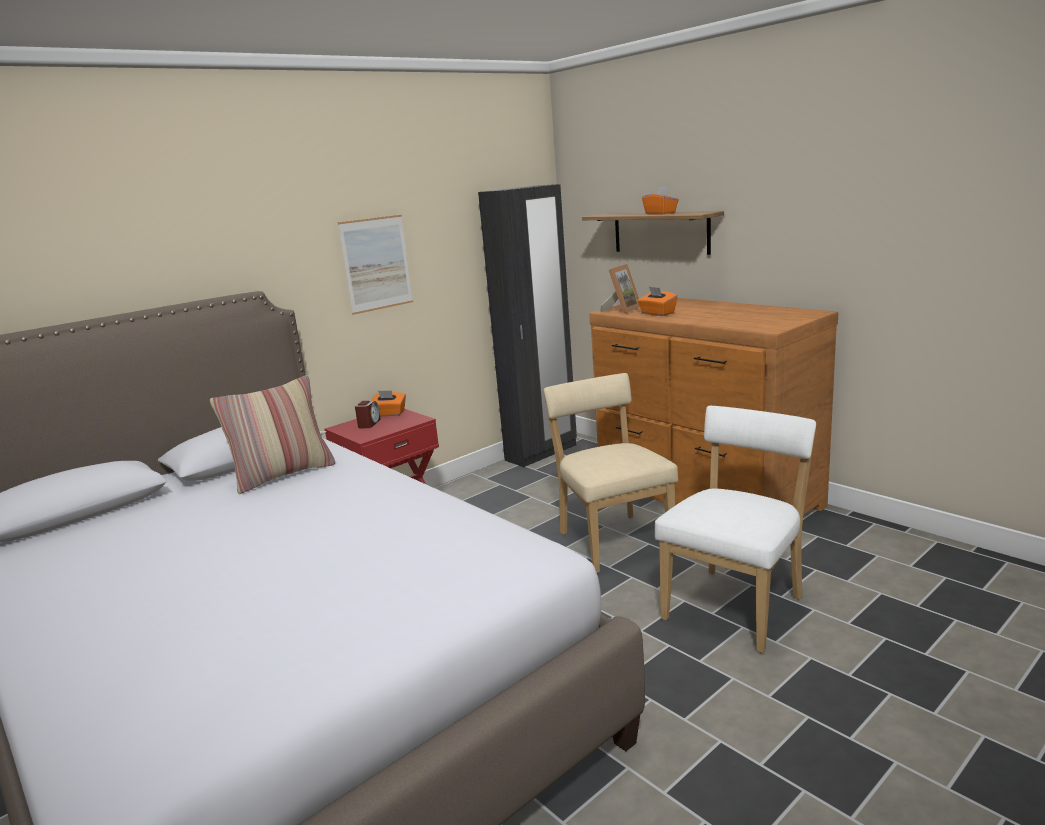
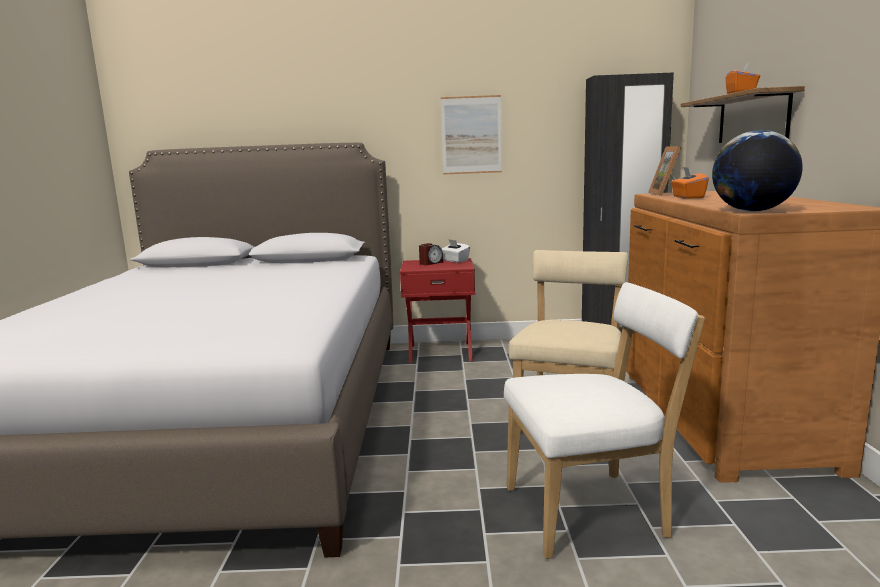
camera: 40 degrees right, 5 degrees down
(283, 475) = (302, 269): pillow -> none
(389, 414) = (455, 260): orange tissue box -> white tissue box
(622, 310) = (667, 194): picture frame -> picture frame turned 105 degrees clockwise
(768, 327) = (752, 211): none -> globe

